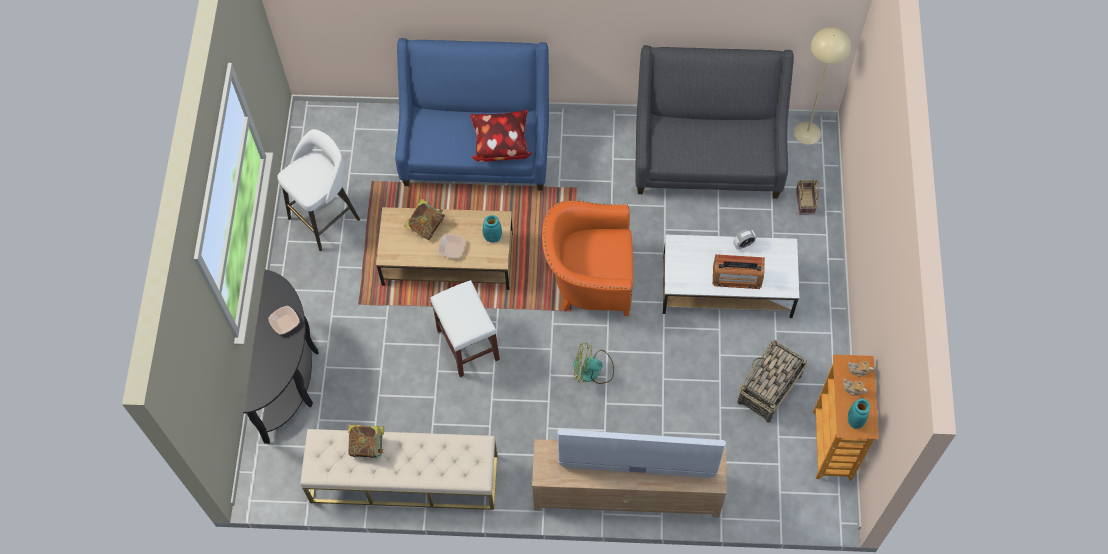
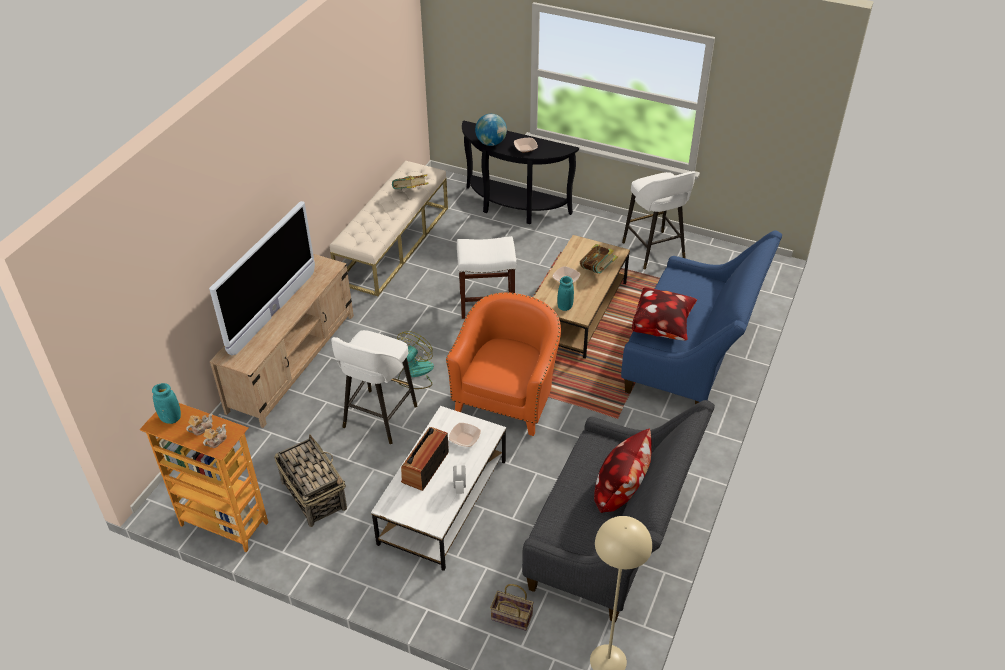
camera: 110 degrees right, 20 degrees down
(285, 362) = (491, 143): none -> globe
(661, 377) = (378, 418): none -> white stool
(693, 260) = (464, 439): none -> bowl
(701, 126) = (621, 490): none -> pillow

